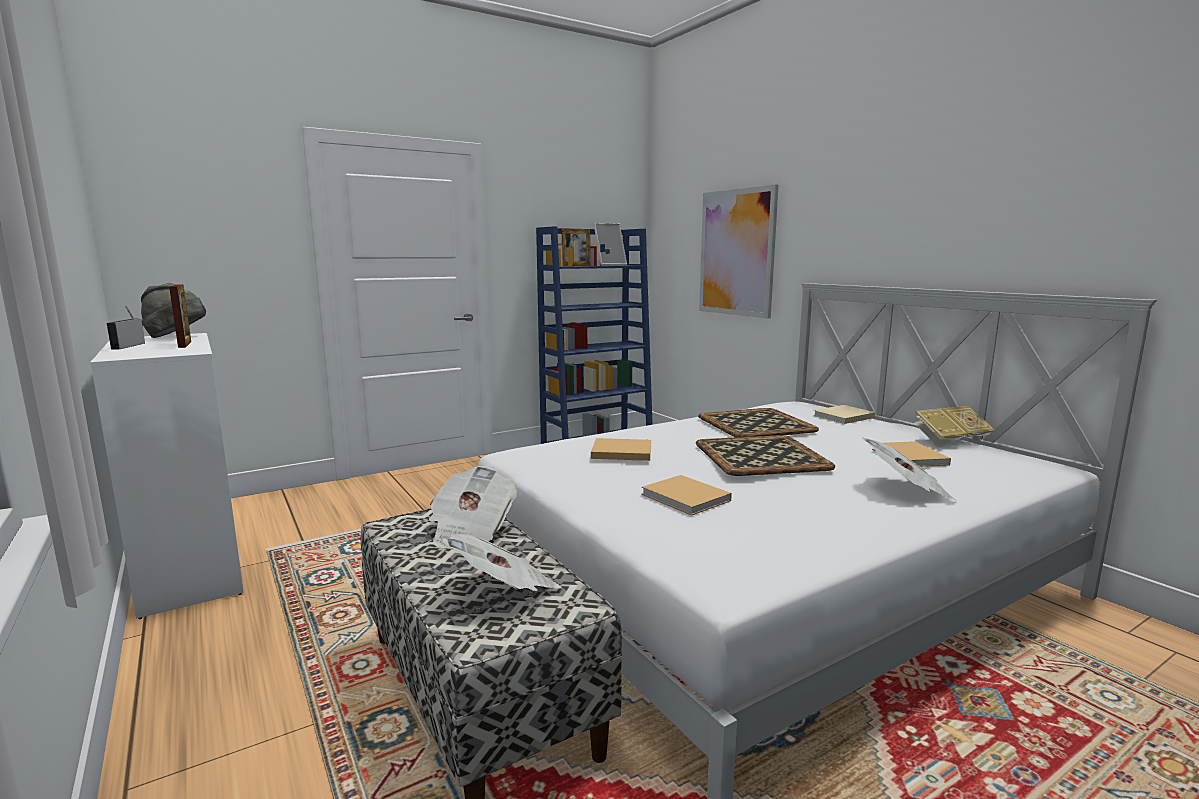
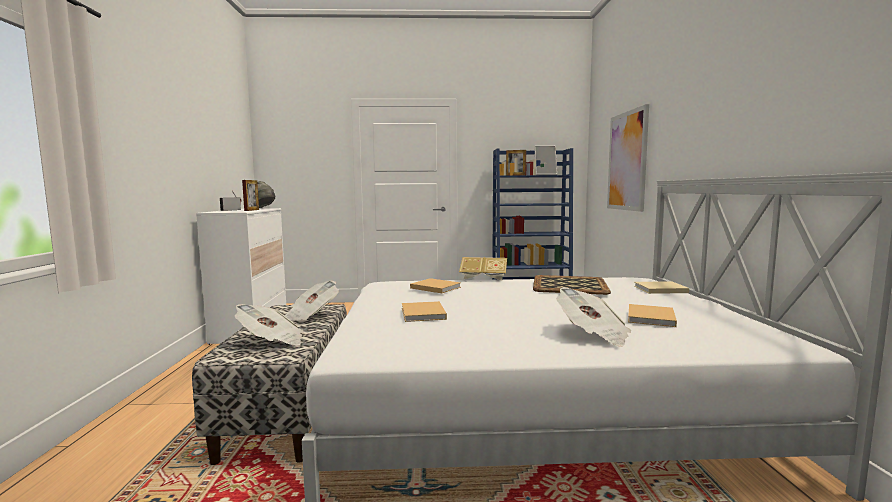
camera: 30 degrees right, 5 degrees down
(761, 456) = (524, 301): tray -> none
(950, 440) = (726, 314): book -> book (483, 278)

